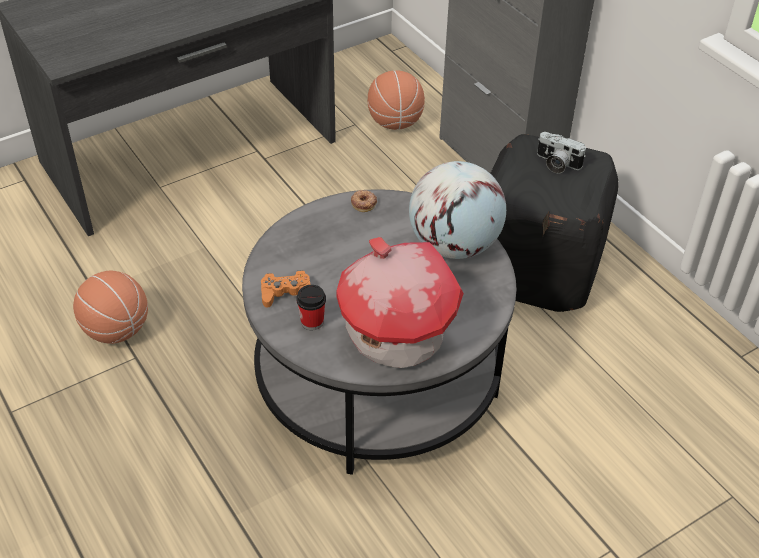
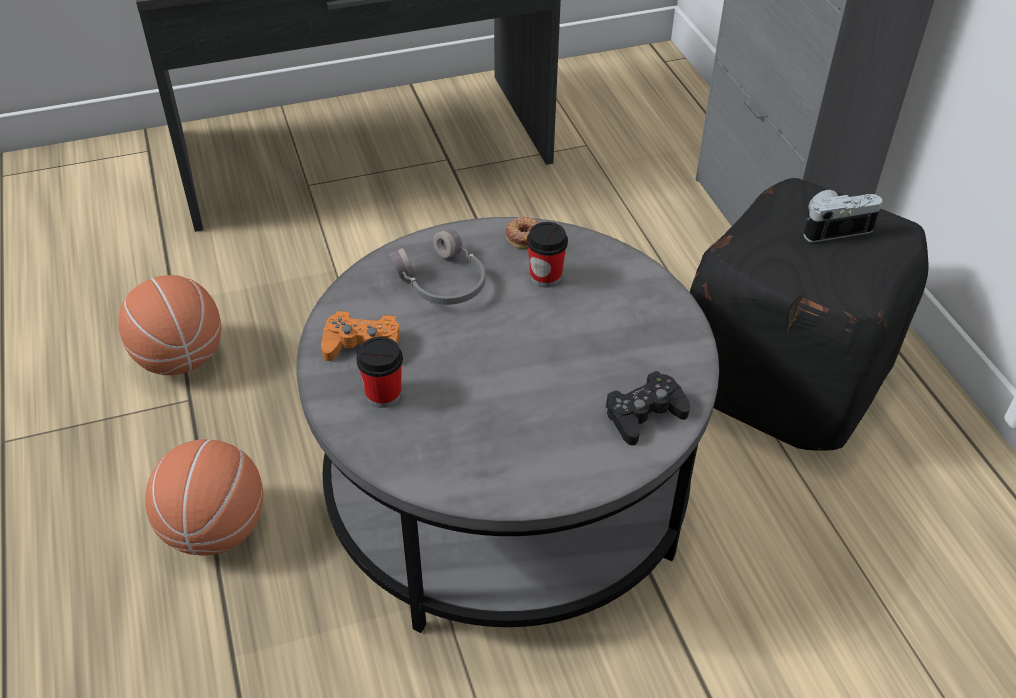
camera: 15 degrees right, 0 degrees up
(321, 243) = (441, 282): none -> grey headphones
(387, 228) = (545, 277): none -> cup
(395, 122) = (641, 150): basketball -> basketball (215, 529)
(395, 334) = (501, 437): toy house -> none
(454, 245) = (637, 319): globe -> none
(477, 304) = (644, 414): none -> black game controller
(556, 164) = (834, 227): camera -> camera turned 120 degrees clockwise

